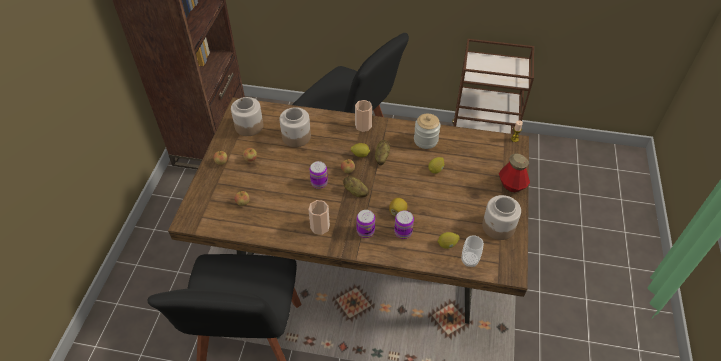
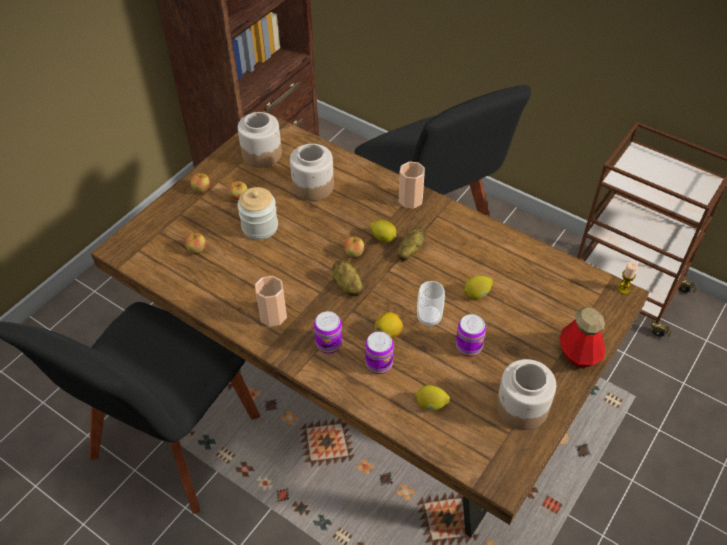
camera: 25 degrees right, 0 degrees up
(319, 183) = (306, 257): can -> can (468, 346)
(425, 140) = (487, 248): jar -> jar (260, 227)
(469, 260) = (450, 439): cup -> cup (429, 318)

